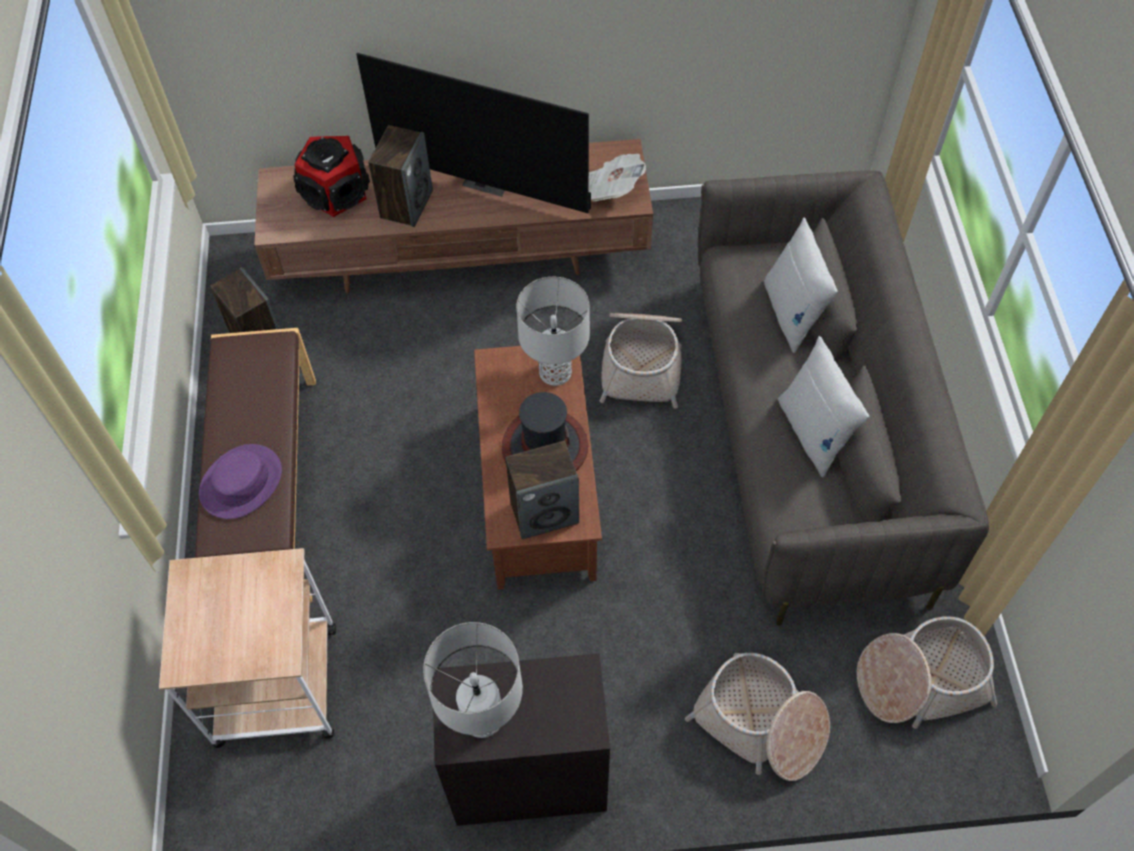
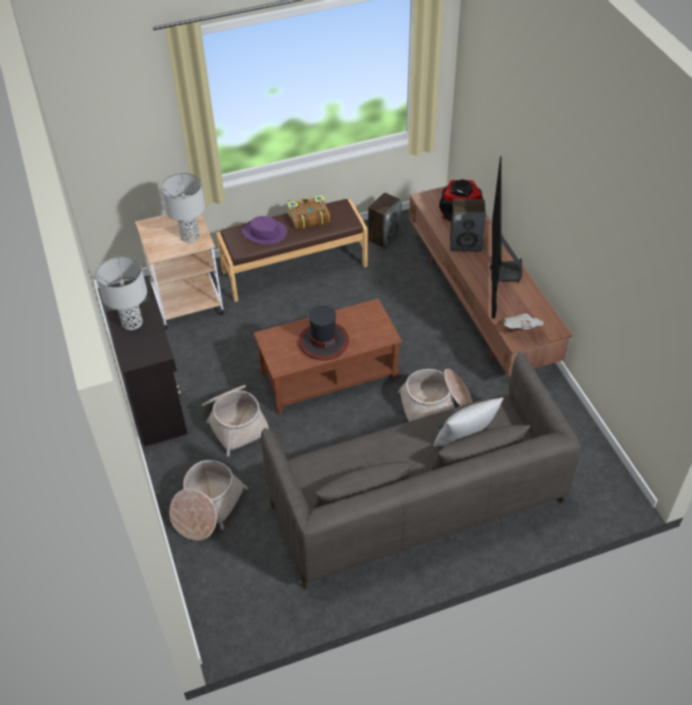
camera: 75 degrees right, 10 degrees down
(235, 405) = (308, 217): none -> book
(545, 512) = (281, 350): speaker -> none
(554, 372) = (375, 335): white table lamp -> white table lamp (190, 235)
(813, 433) = (374, 464): grey pillow -> none
(921, 679) = (252, 588): basket -> basket (235, 422)

